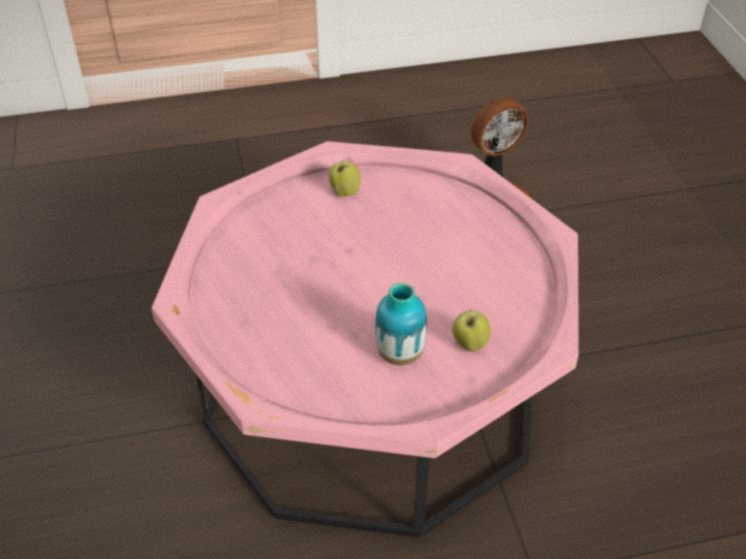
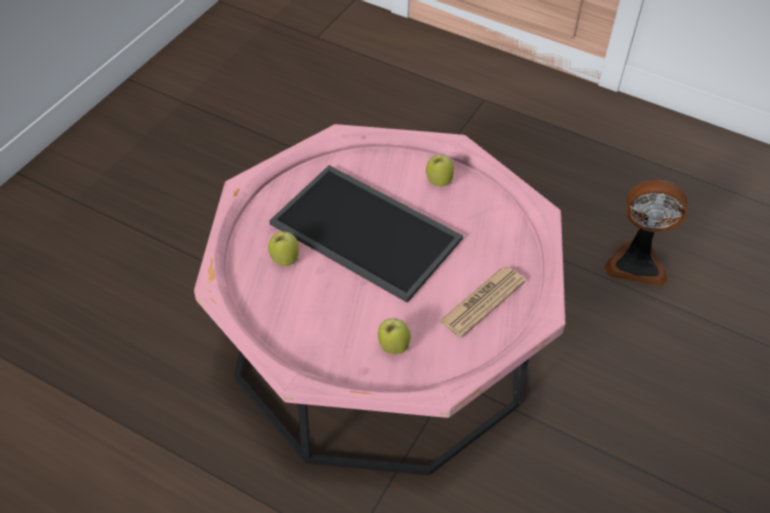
camera: 40 degrees right, 5 degrees up
(288, 340) = (284, 259): none -> apple
(334, 267) = (369, 231): none -> tray
(400, 354) = (340, 319): vase -> none
(494, 261) = (482, 302): none -> newspaper

